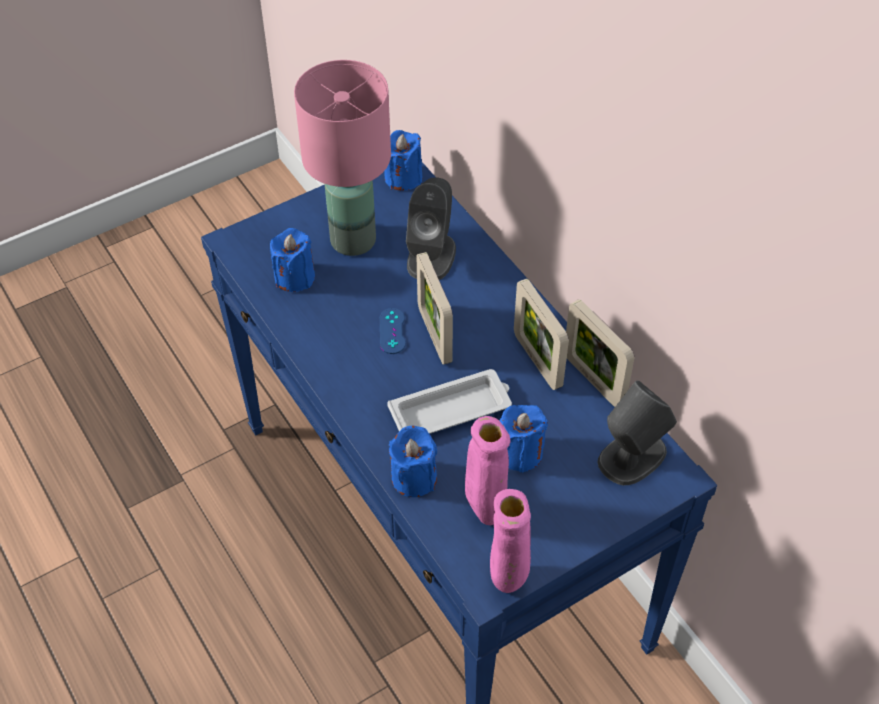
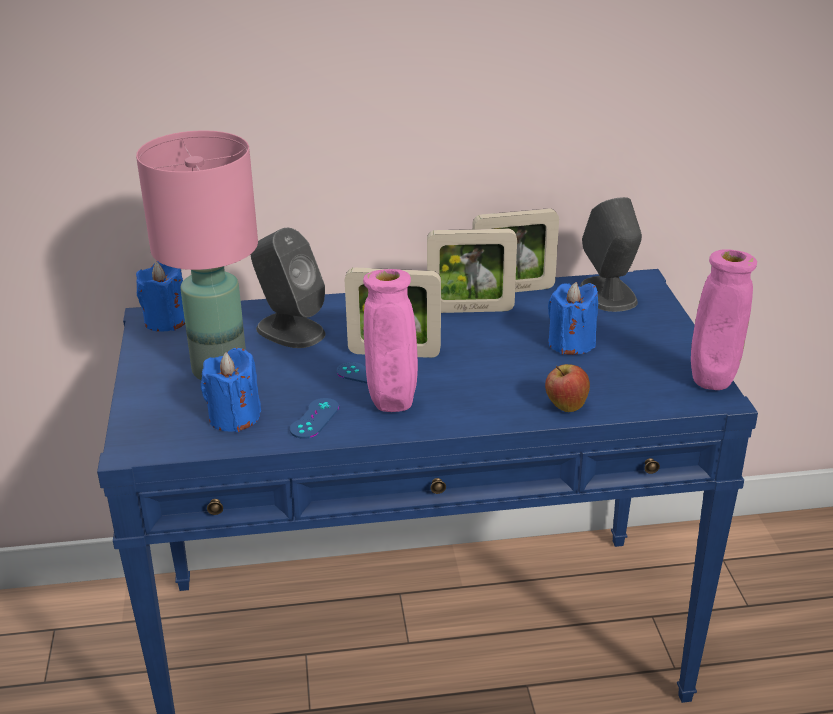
camera: 65 degrees left, 20 degrees down
(316, 323) = (314, 418): none -> blue game controller
(414, 478) = (565, 406): blue candle -> apple
(452, 409) = (495, 365): white tray -> none
(484, 512) = (629, 377): pink vase -> pink vase (392, 408)

